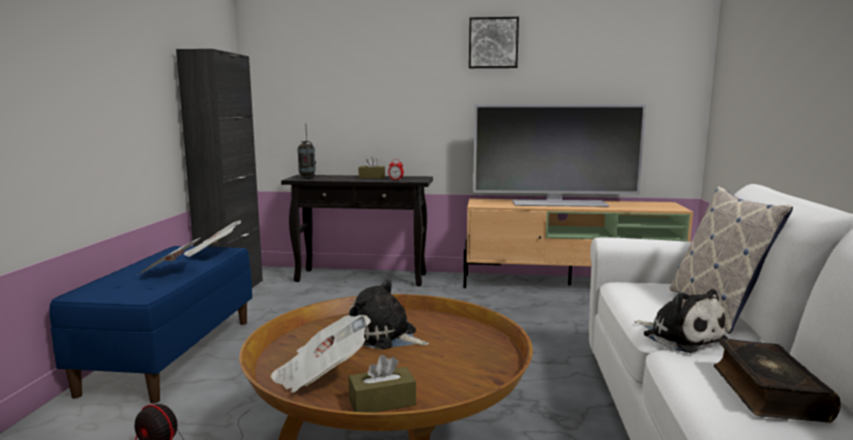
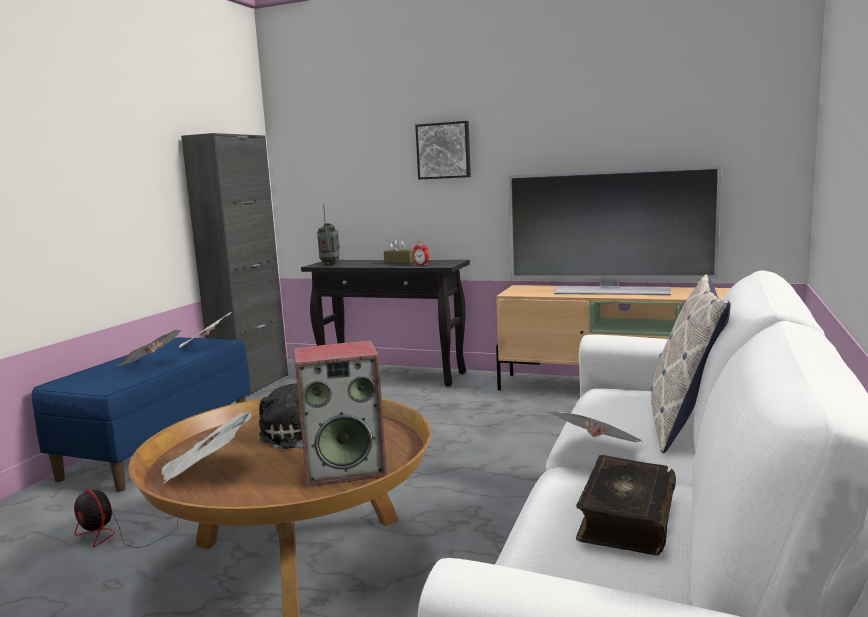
camera: 15 degrees right, 0 degrees up
(382, 402) = (238, 499): brown tissue box -> none
(460, 364) = (345, 468): none -> speaker
(493, 43) = (533, 101): picture -> picture (444, 150)
(680, 337) = (598, 453): plush toy -> newspaper

